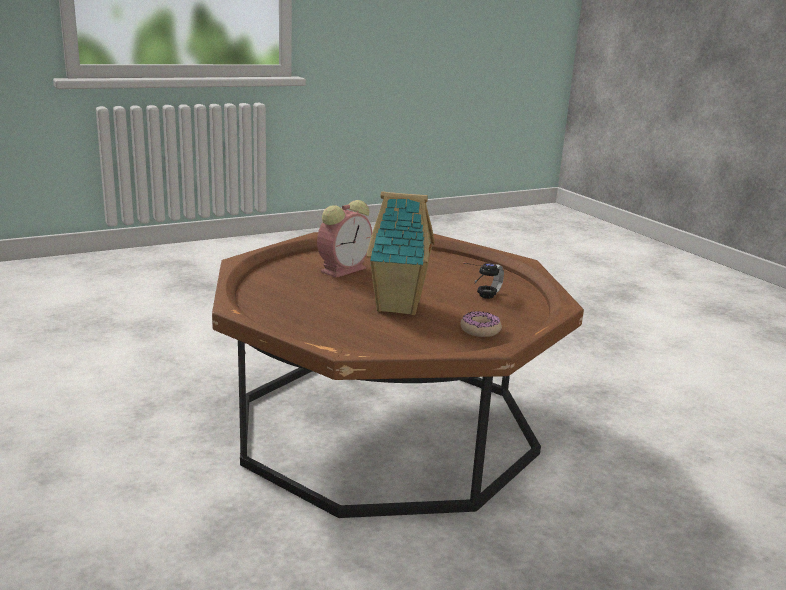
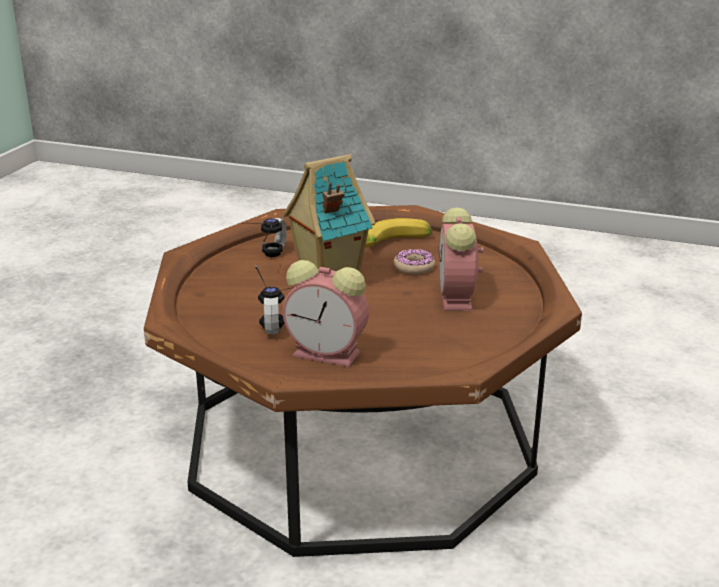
camera: 140 degrees right, 5 degrees up
(295, 309) = (396, 245): none -> banana
(420, 340) = (260, 259): none -> headphones
(473, 275) = (329, 354): none -> alarm clock
(480, 330) = (227, 287): donut -> donut (414, 267)

